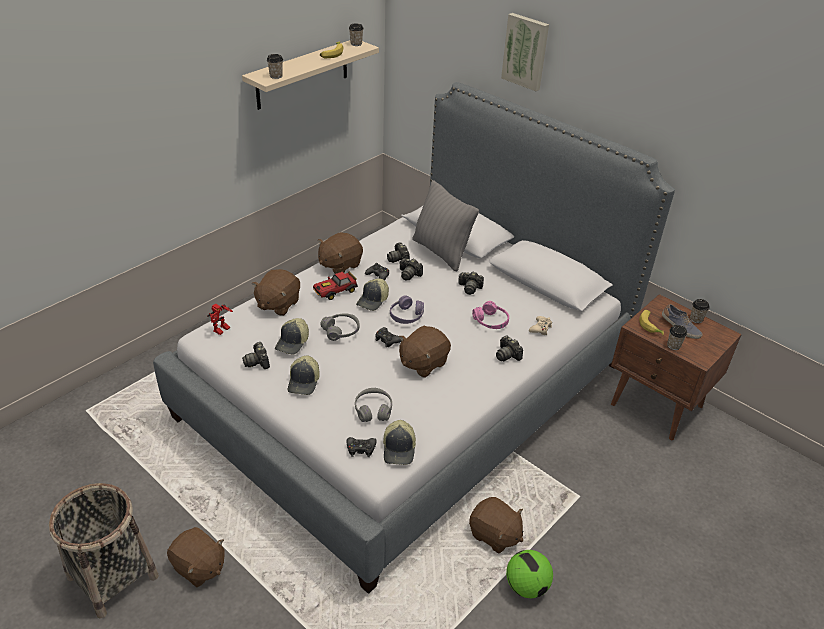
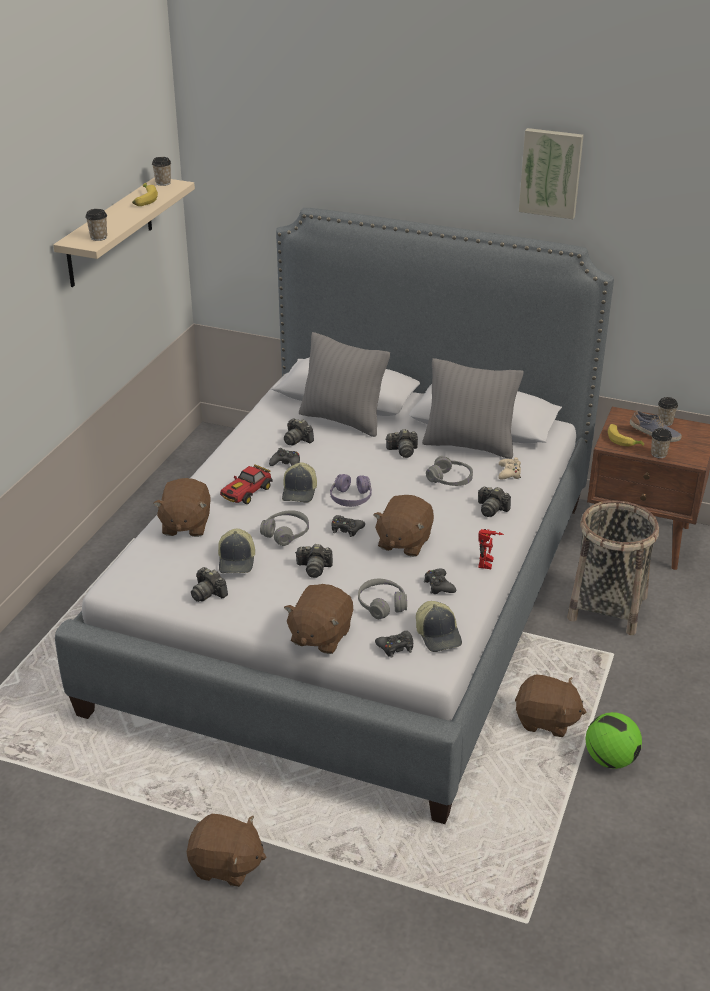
camera: 20 degrees left, 5 degrees down
(113, 576) = (123, 911): basket -> basket (607, 607)
(222, 331) = (138, 571): toy robot -> toy robot (488, 564)
(304, 382) = (280, 598): cap -> none
(339, 265) = (230, 463): brown plush toy -> brown plush toy (320, 636)
(409, 274) = (322, 453): camera -> camera (314, 568)
(426, 407) = (439, 586): none -> black game controller
(491, 321) = (450, 480): pink headphones -> grey headphones
(524, 297) = (469, 445): none -> grey pillow
(526, 51) = (393, 154): picture -> picture (551, 172)

